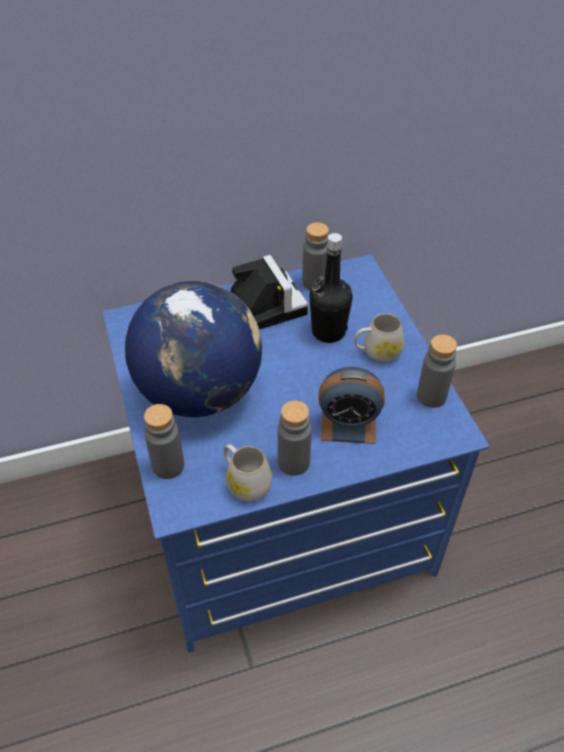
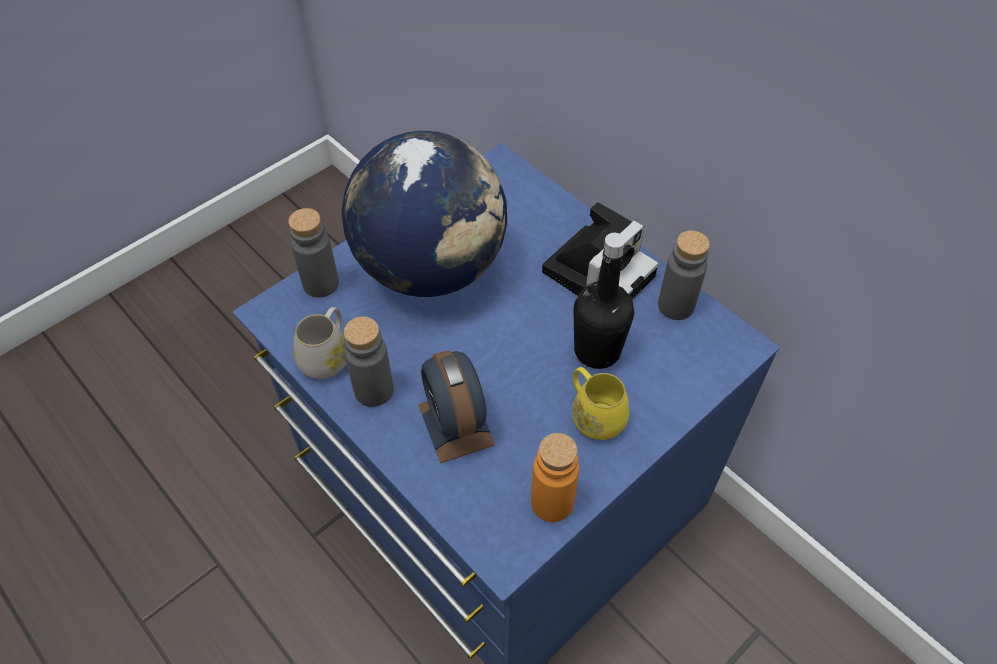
camera: 65 degrees right, 5 degrees up
(377, 352) = (594, 415): white mug -> yellow mug
(431, 396) = (552, 502): grey bottle -> orange bottle

